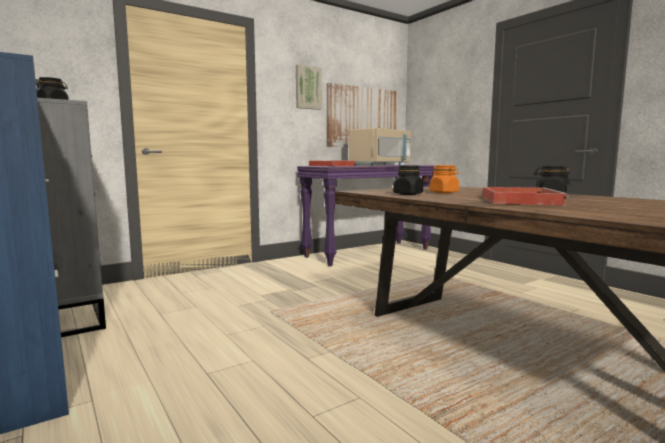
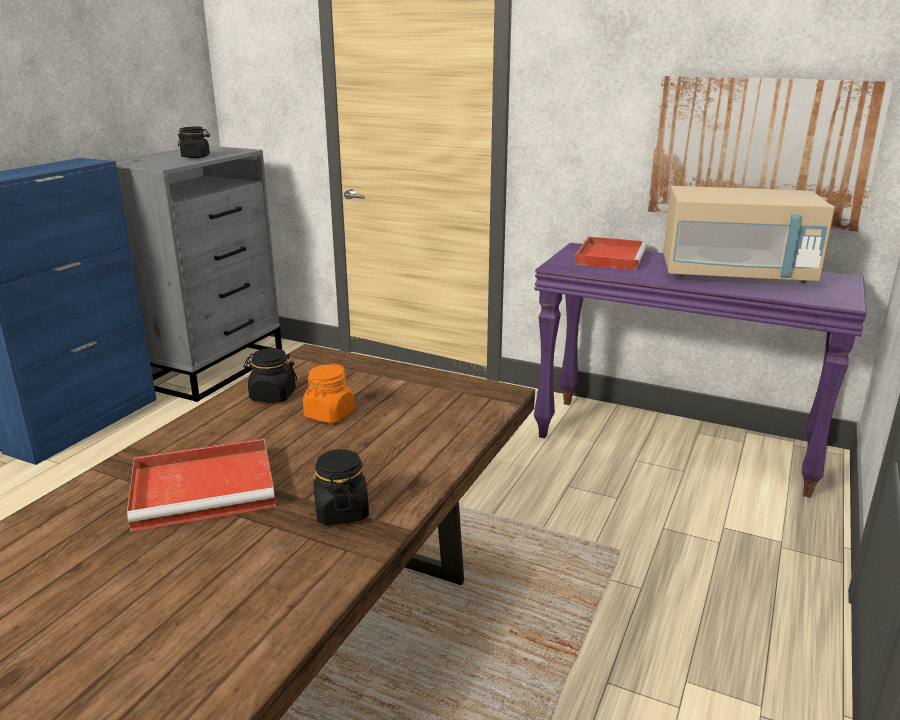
camera: 60 degrees right, 15 degrees up
(307, 88) = (615, 89): picture -> none

